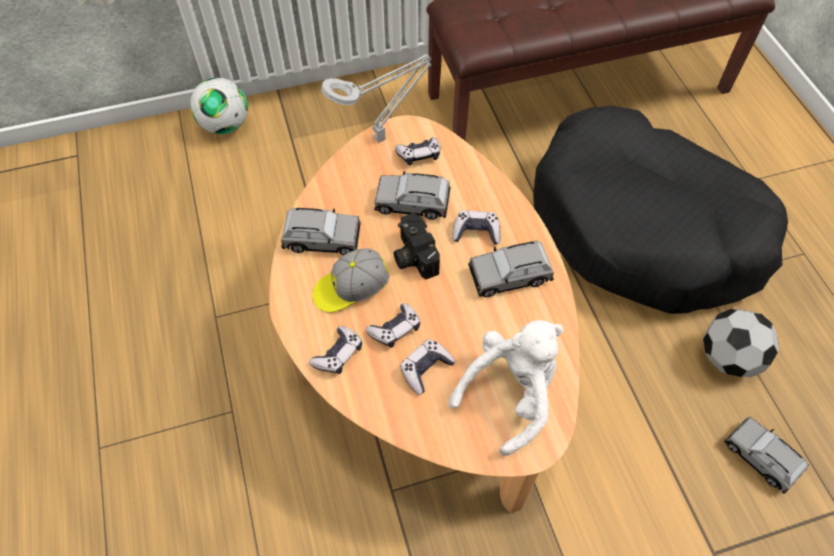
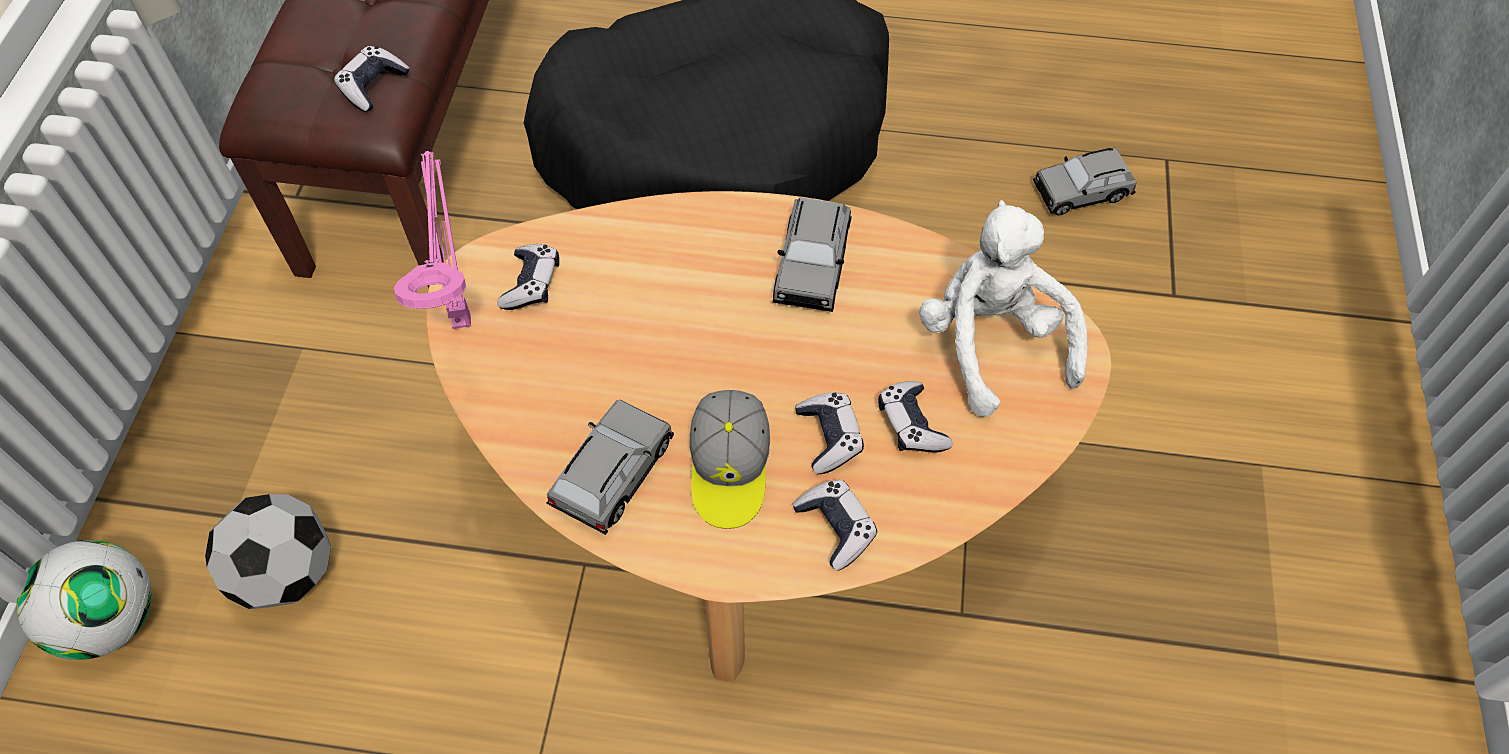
camera: 65 degrees left, 0 degrees up
(382, 137) = (461, 317): grey table lamp -> pink table lamp
(412, 203) = (618, 328): grey toy car -> none
(412, 255) = (714, 366): camera -> none
(476, 232) = (718, 273): game controller -> game controller (373, 86)
(728, 357) = (945, 154): football -> football (288, 573)

